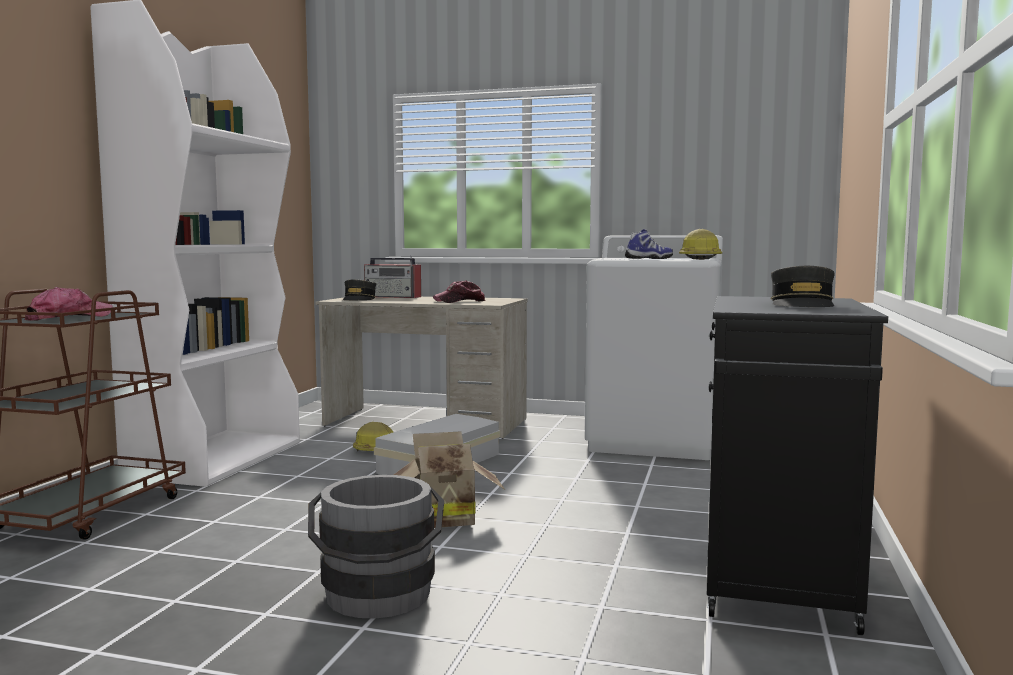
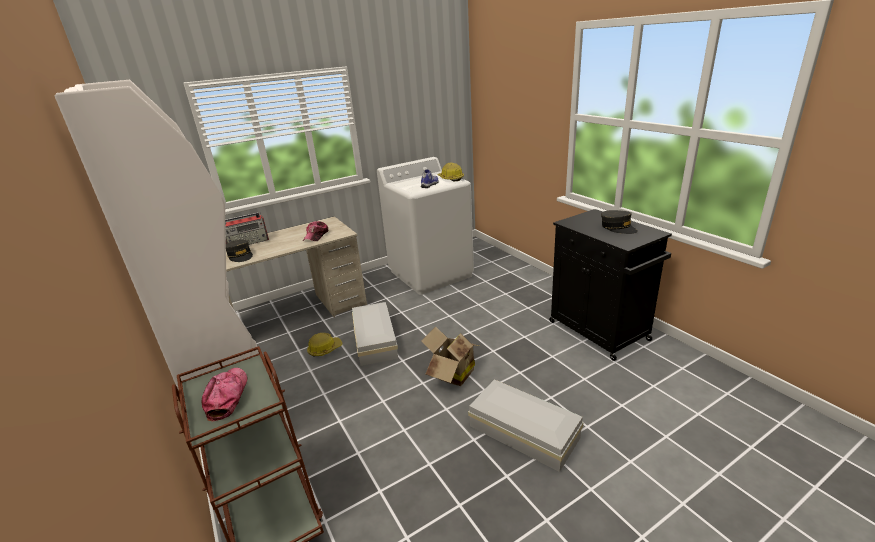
camera: 45 degrees left, 20 degrees up
(378, 599) = (524, 433): grey bucket -> white storage box

